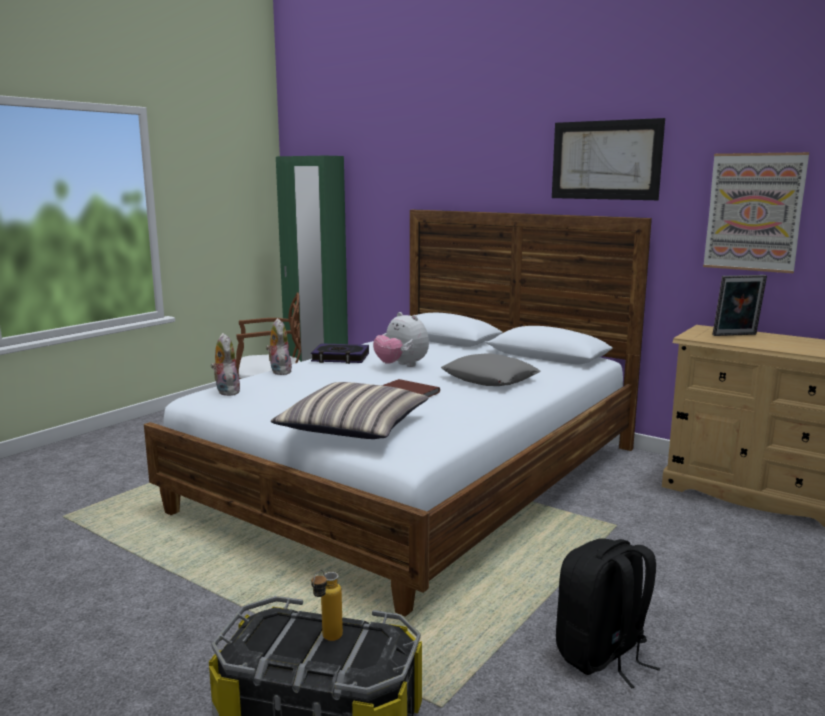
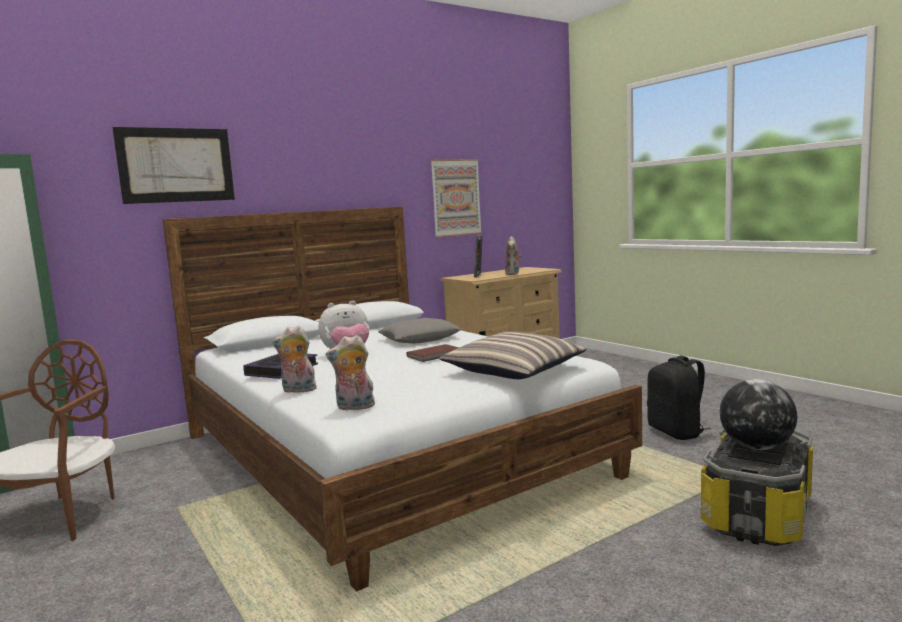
camera: 70 degrees left, 5 degrees down
(327, 640) = (756, 447): bottle -> globe
(605, 160) = (360, 164): picture -> picture (176, 165)
(774, 347) = (513, 274): none -> plush toy

